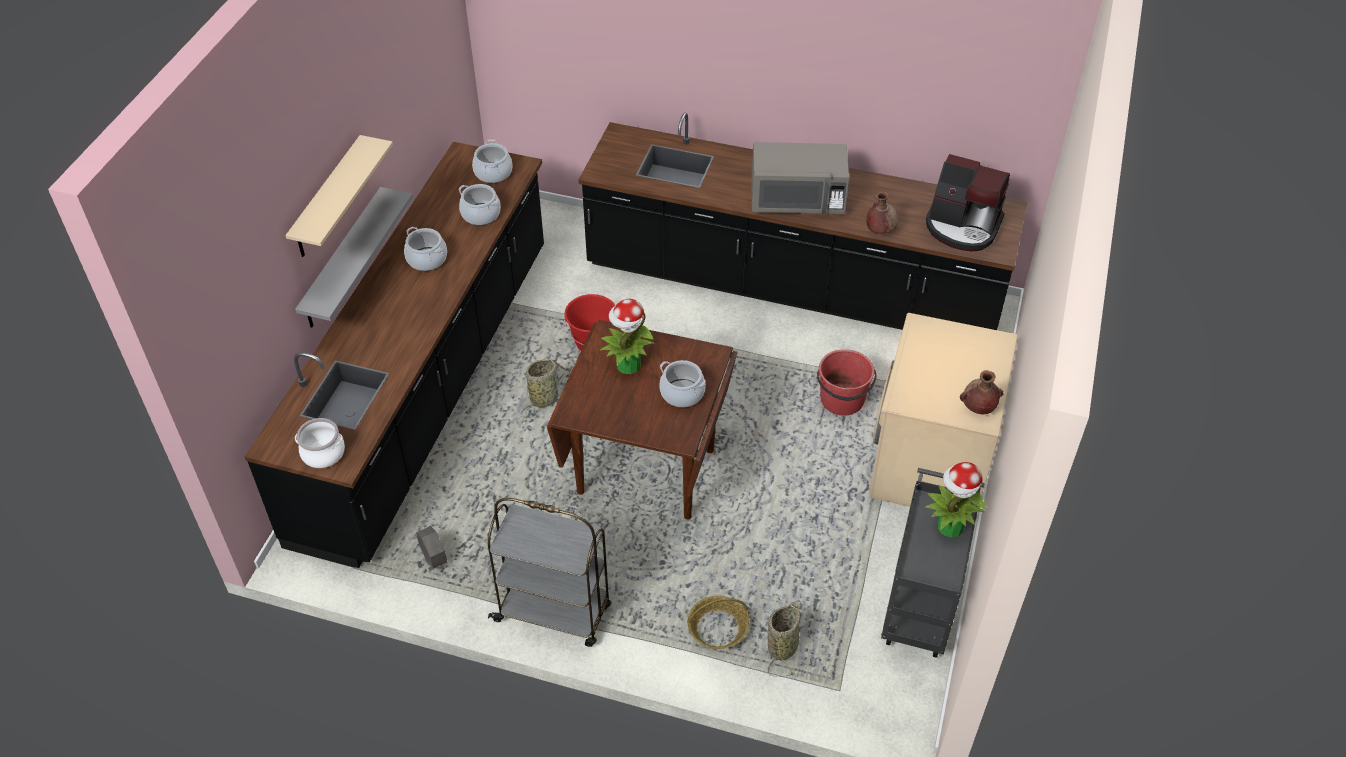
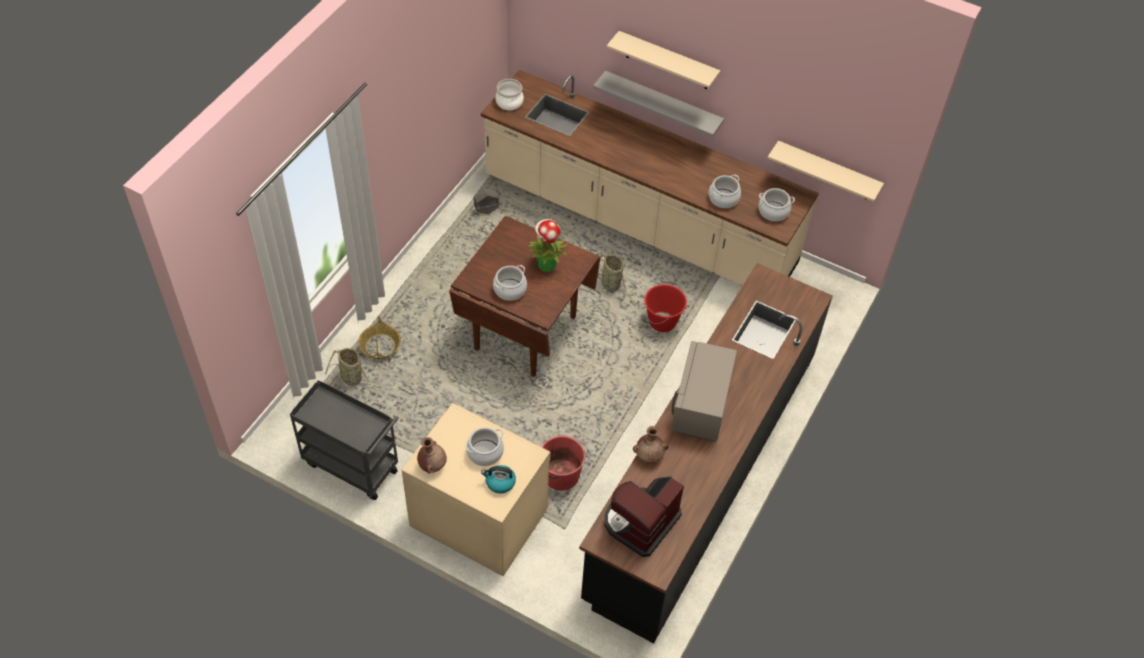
camera: 100 degrees right, 5 degrees up
(427, 259) = (678, 164): cooking pot -> cooking pot (485, 452)
(428, 387) = (638, 221): black counter -> beige counter
(443, 113) = (827, 171): none -> beige shelf
(554, 614) = (422, 263): grey cart -> none
(949, 527) = (351, 433): potted plant -> none
(970, 345) = (500, 482): none -> kettle

